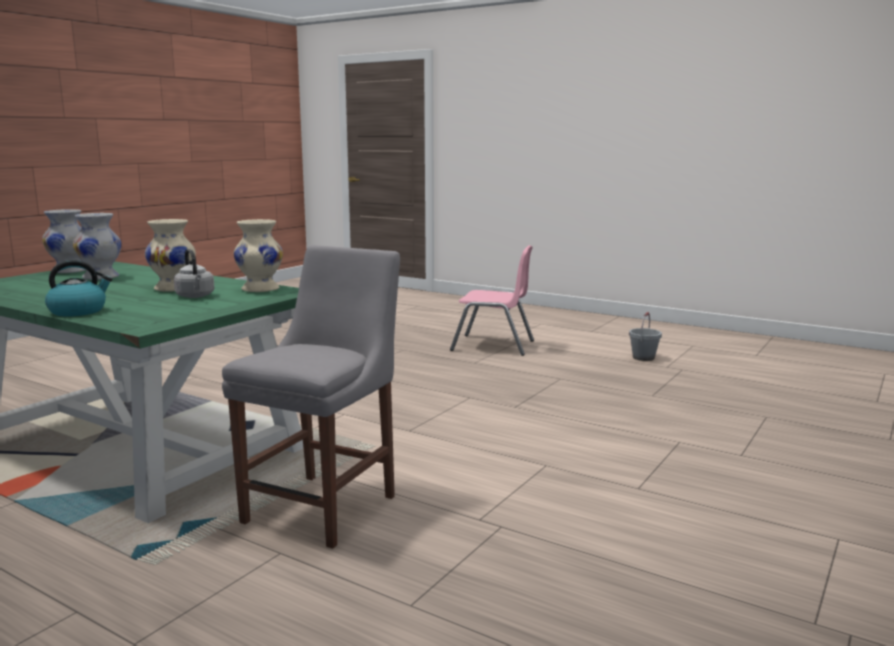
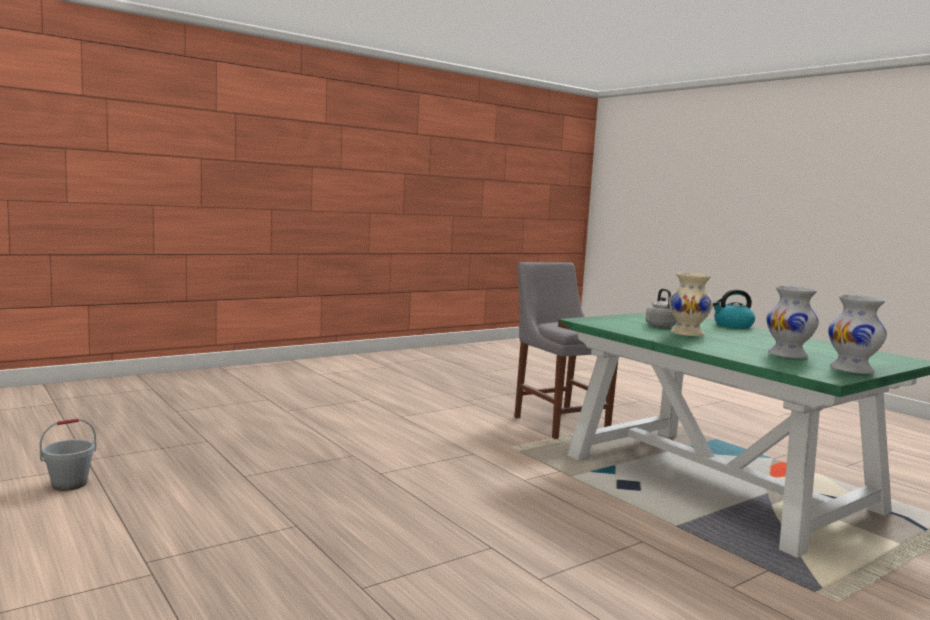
camera: 160 degrees left, 5 degrees down
(260, 289) = (610, 325): beige vase -> none
(325, 506) = (558, 422): grey chair -> grey chair turned 105 degrees clockwise
(493, 345) = (199, 561): pink chair -> none

